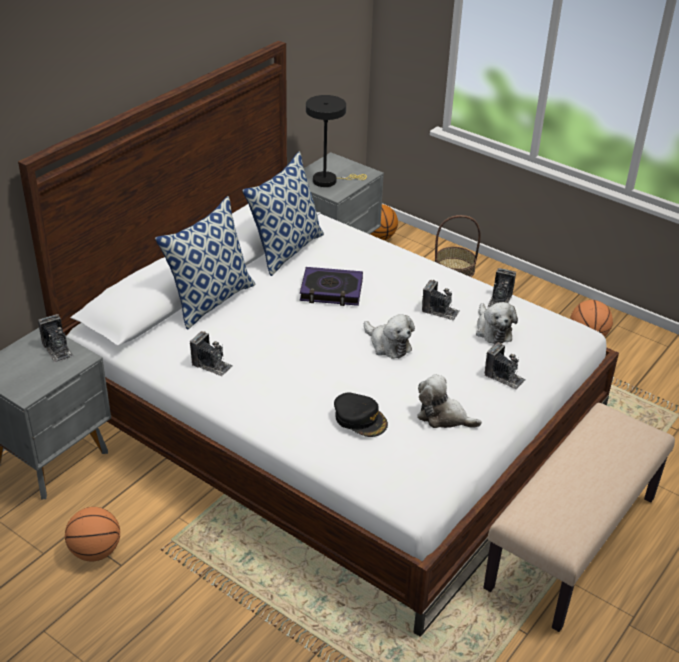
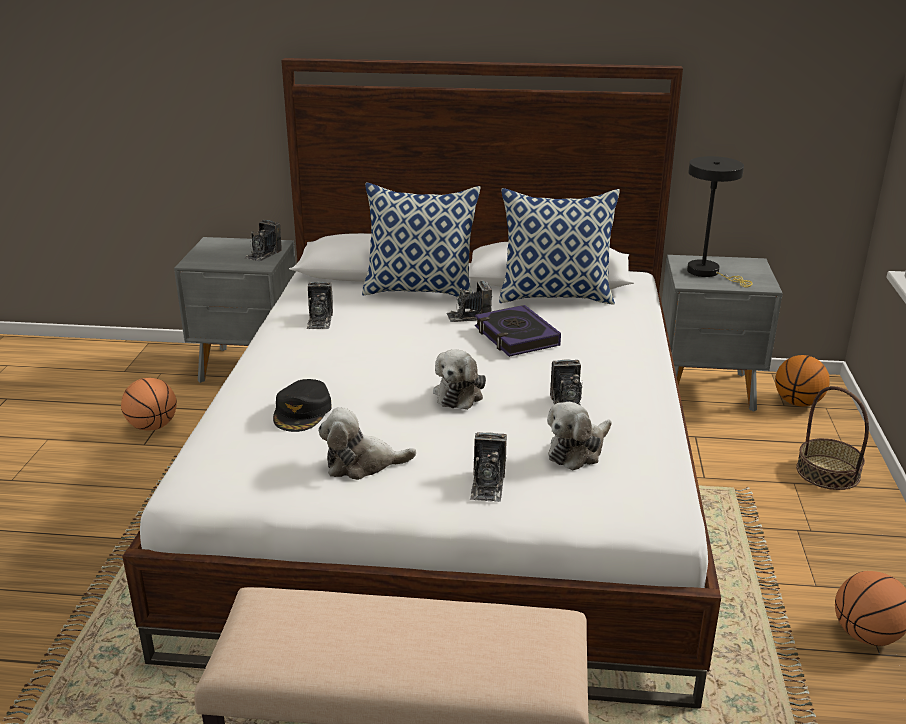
camera: 60 degrees right, 10 degrees down
(443, 417) = (362, 464): plush toy -> plush toy turned 90 degrees counterclockwise
(500, 300) = (651, 439): camera -> camera (468, 316)

